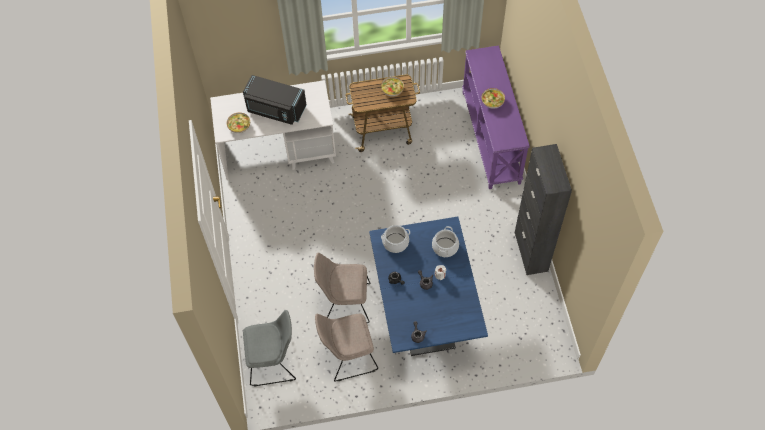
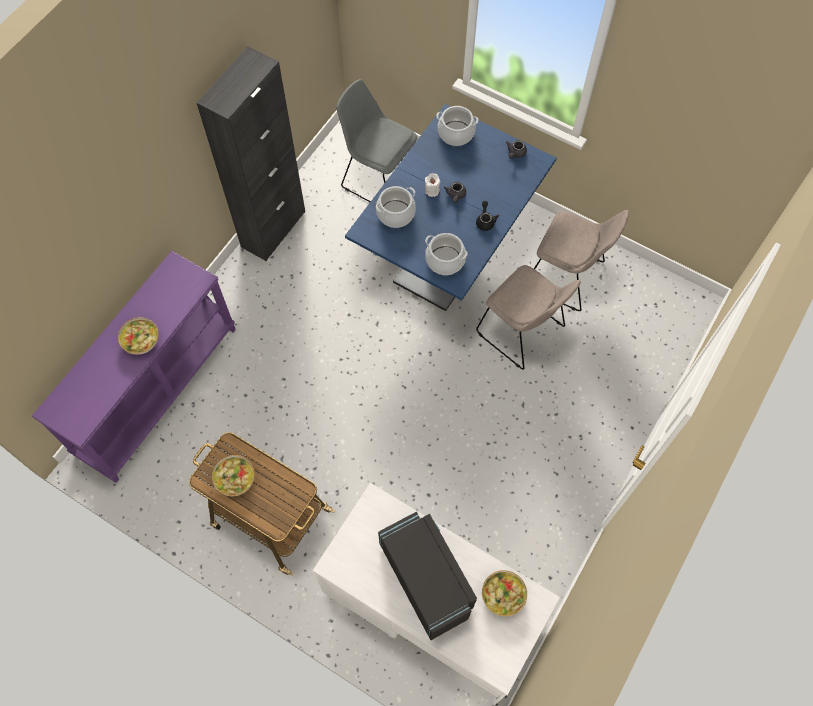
camera: 140 degrees left, 5 degrees up
(273, 361) = (653, 331): grey chair -> grey chair (379, 177)
(462, 320) = (456, 133): none -> cooking pot

